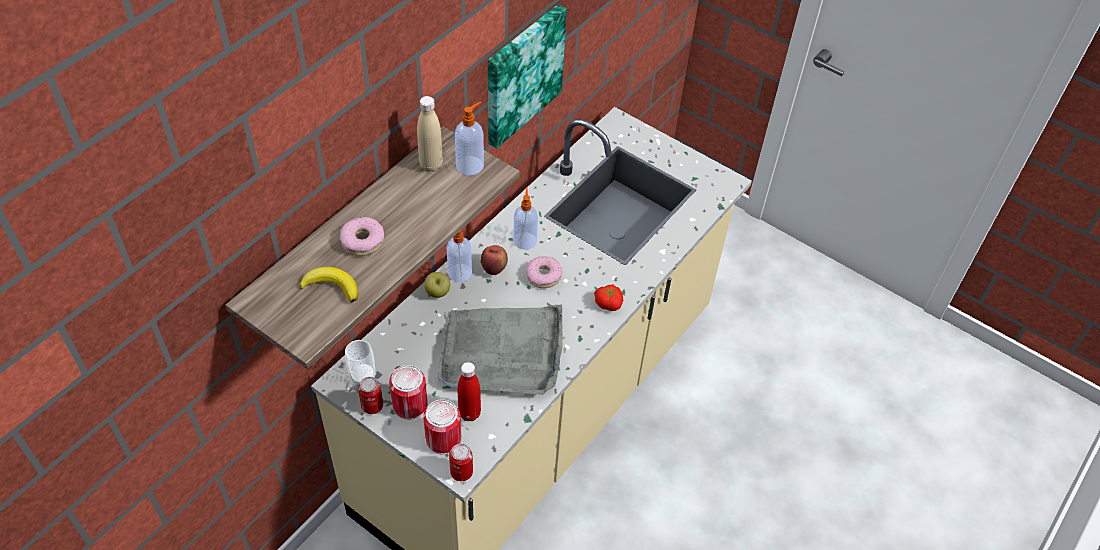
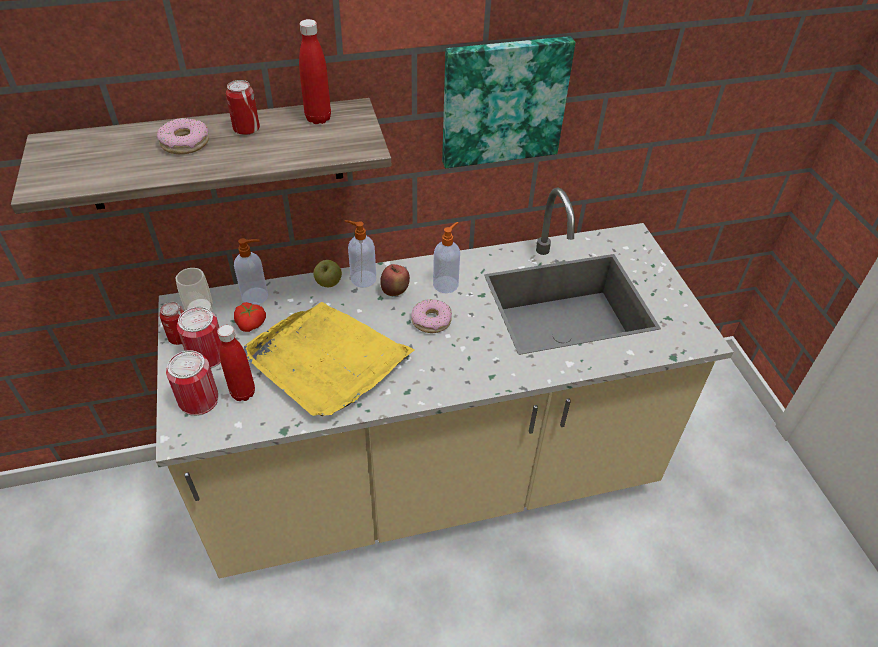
camera: 40 degrees right, 5 degrees down
(332, 286) = (114, 162): banana -> none
(431, 165) = (318, 118): beige bottle -> red bottle
(461, 472) = (180, 437): can -> can (246, 129)
(470, 165) = (352, 133): soap dispenser -> soap dispenser (256, 296)
(502, 352) = (327, 361): grey tray -> yellow tray
(608, 302) = (467, 377): tomato -> tomato (251, 324)

